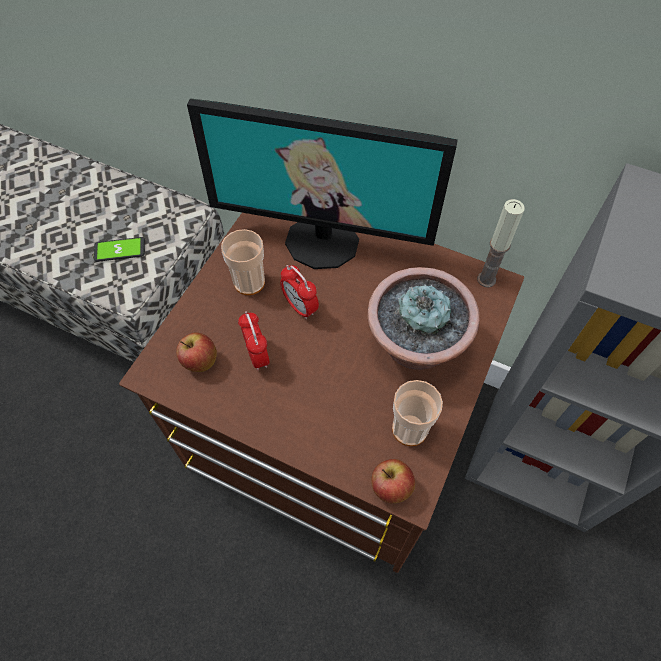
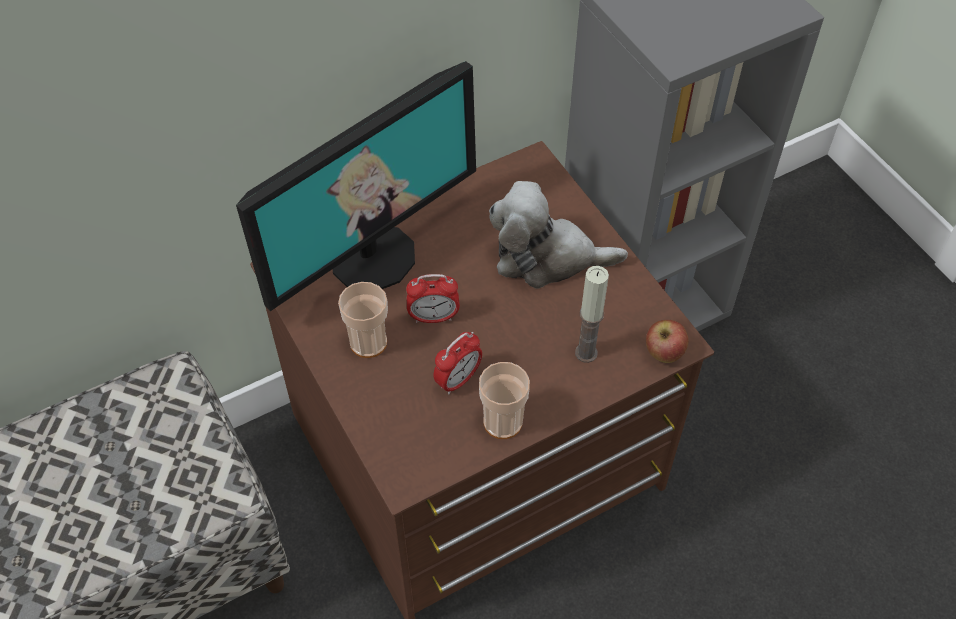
camera: 55 degrees left, 5 degrees down
(119, 250) = (157, 473): phone -> none
(200, 362) = (426, 430): apple -> none
(257, 355) = (458, 380): alarm clock -> alarm clock turned 120 degrees clockwise
(409, 429) = (621, 309): cup -> cup (502, 422)
(415, 346) = (547, 257): potted plant -> plush toy
(486, 279) = (523, 167): candle -> candle (586, 353)

